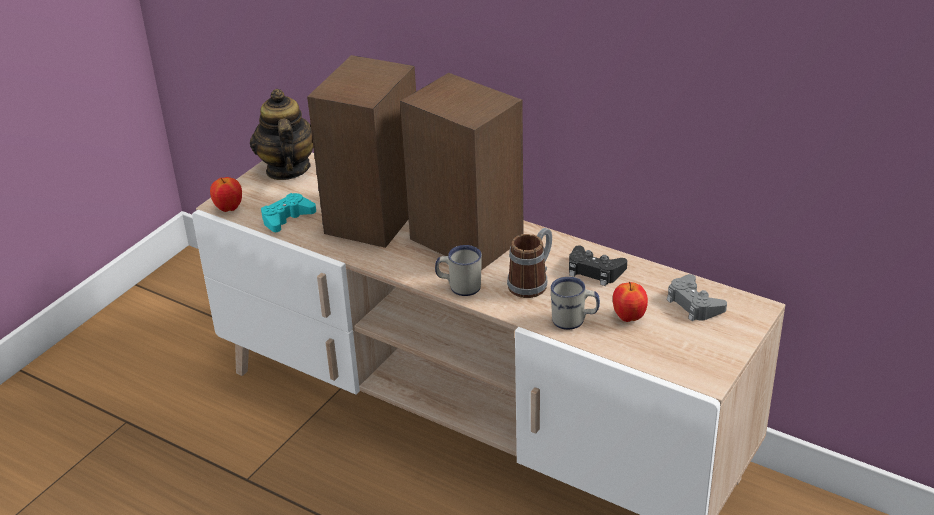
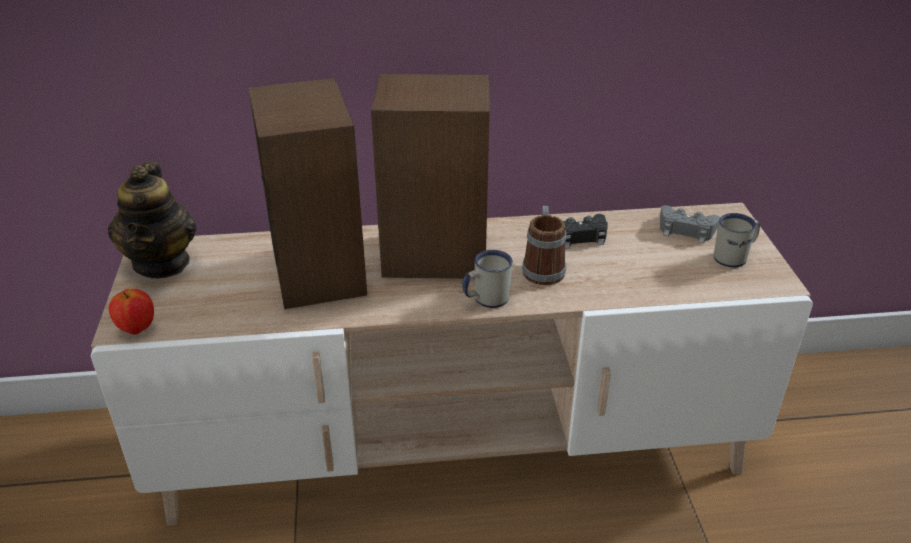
camera: 40 degrees left, 0 degrees up
(287, 169) = (162, 263): teapot -> teapot turned 135 degrees counterclockwise
(287, 218) = (222, 311): turquoise game controller -> none
(574, 321) = (621, 284): white mug -> white mug (734, 257)
(629, 317) = (657, 261): apple -> none

